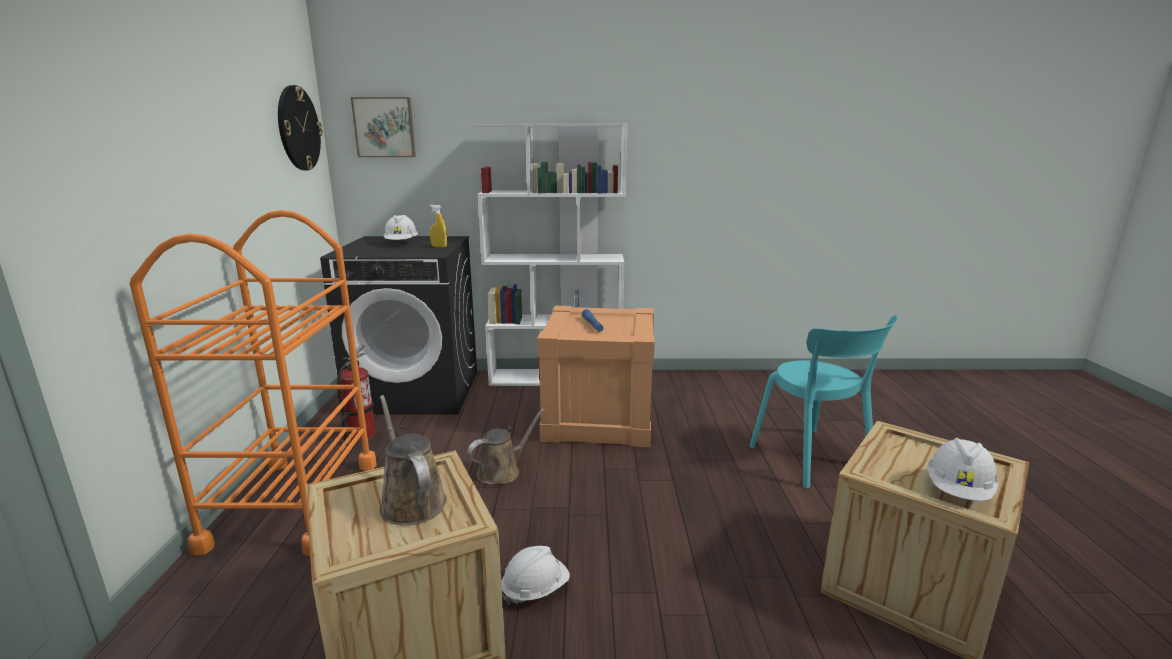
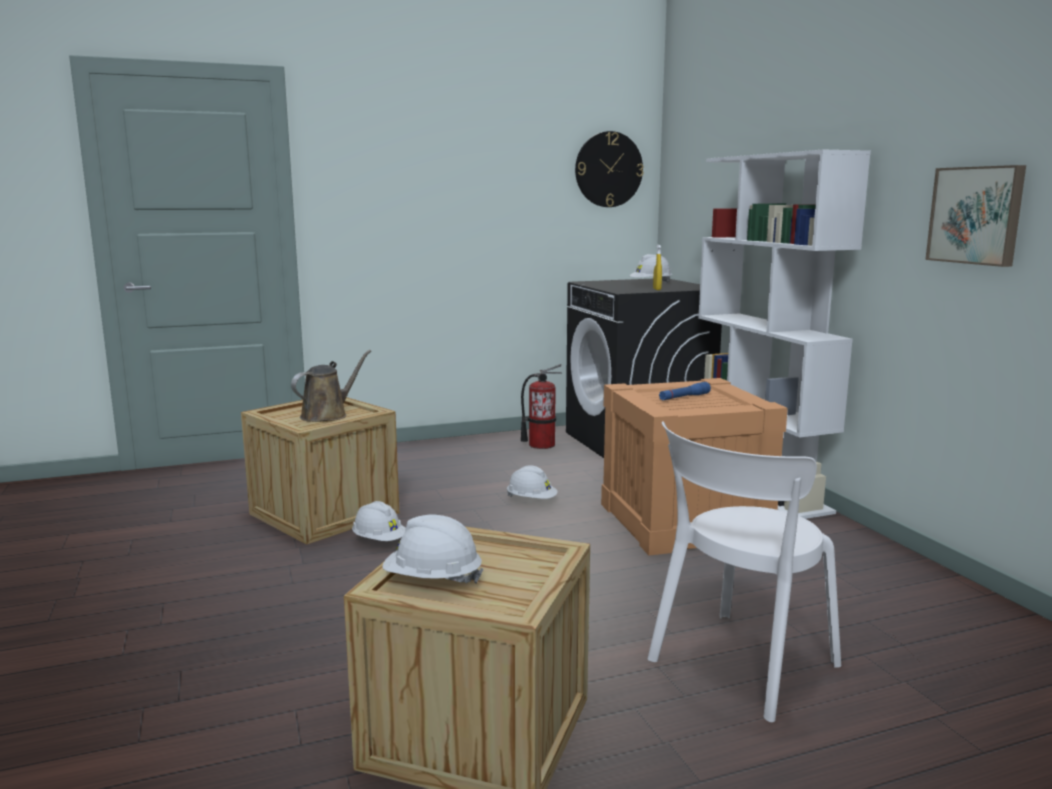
camera: 70 degrees right, 5 degrees down
(294, 503) = (435, 453): orange cart -> none
(385, 127) = (690, 167): picture -> picture (977, 215)
(502, 471) = (531, 500): brown watering can -> white hard hat
(814, 459) = (738, 665): turquoise chair -> white chair

